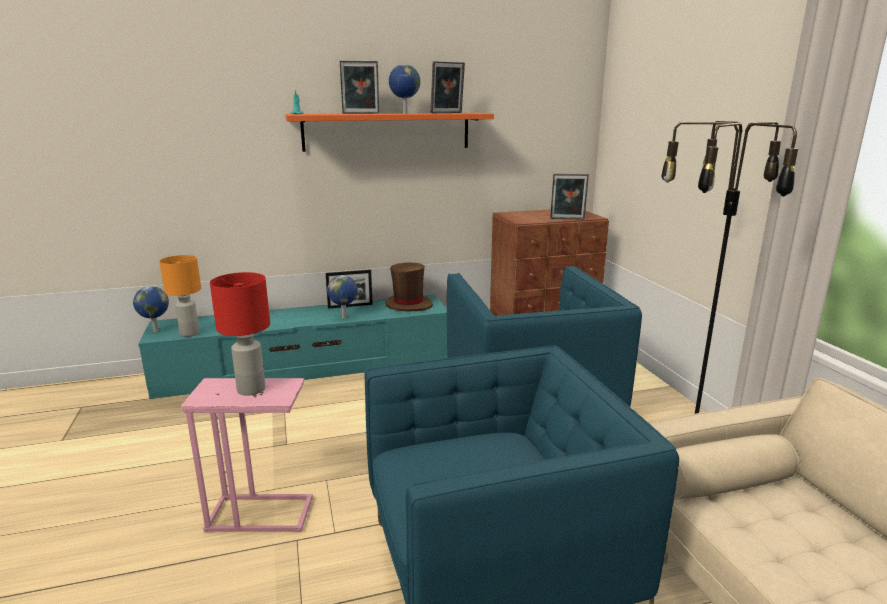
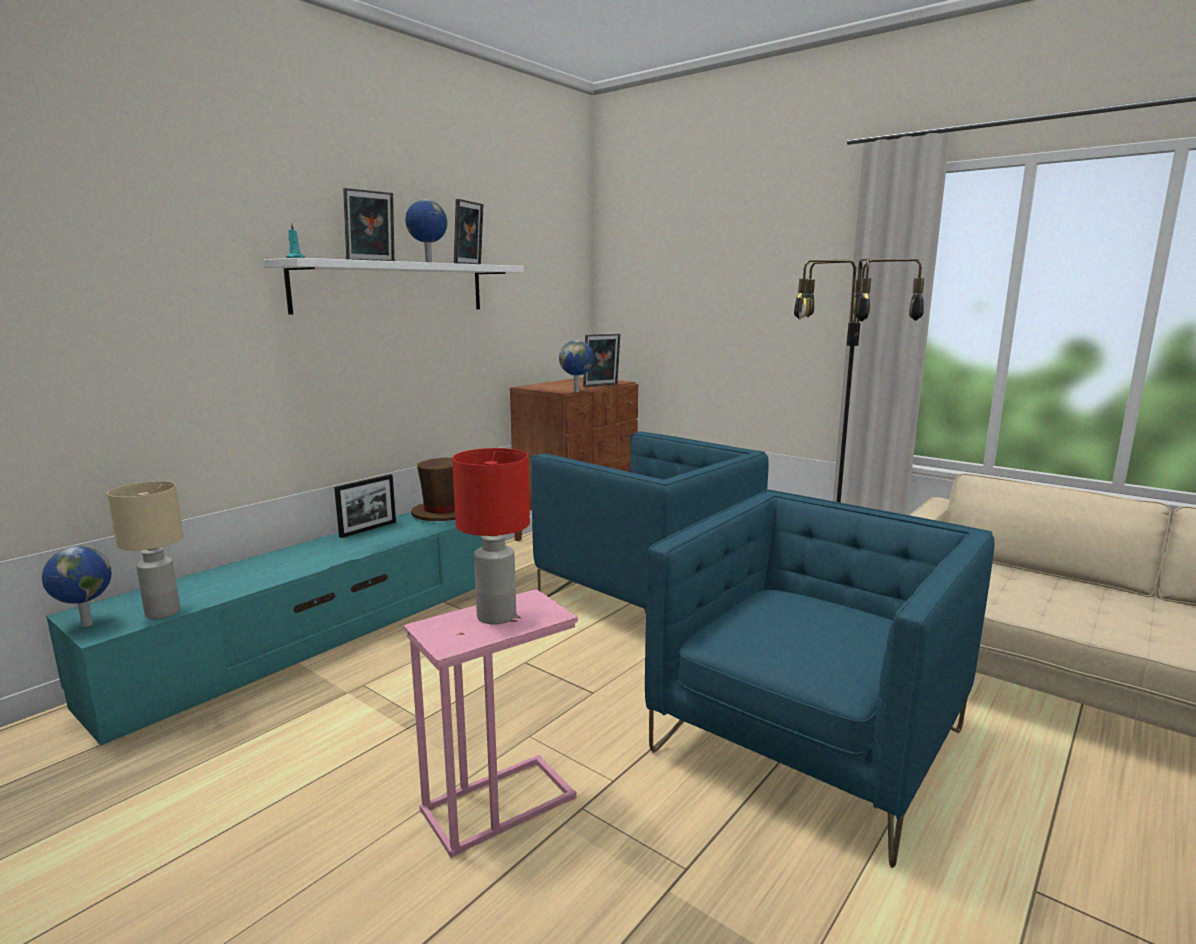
camera: 35 degrees left, 5 degrees down
(189, 333) = (161, 613): orange table lamp -> beige table lamp
(344, 317) = (382, 542): globe -> globe (577, 391)
(387, 131) = (393, 287): orange shelf -> white shelf

